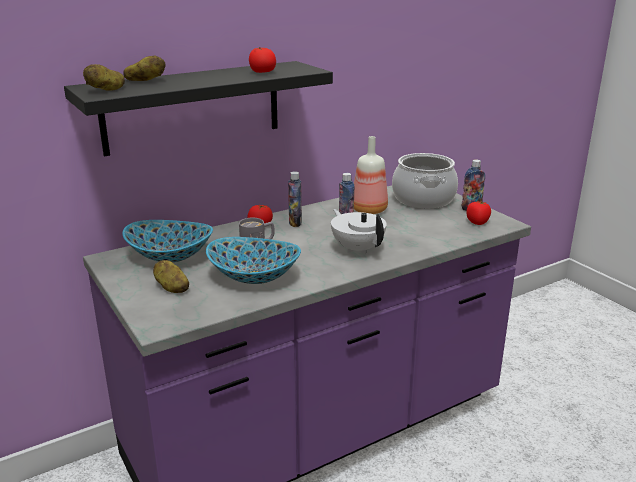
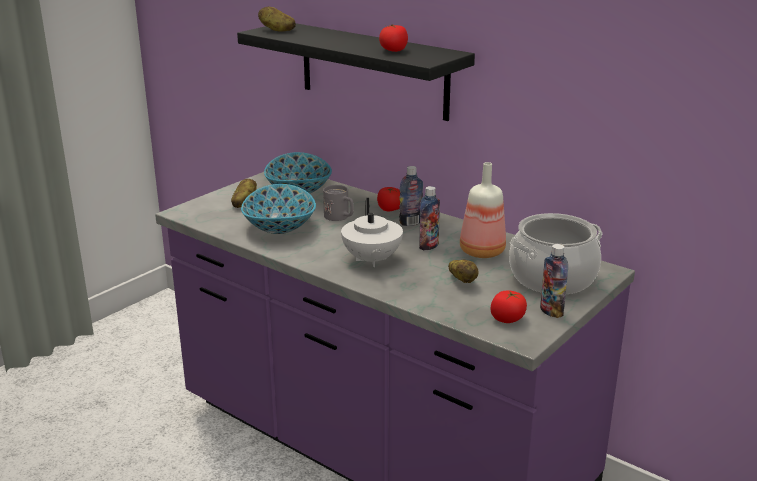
camera: 70 degrees right, 0 degrees up
(146, 81) = (319, 32): potato -> potato (462, 281)
(357, 248) = (371, 260): white teapot -> white teapot turned 135 degrees clockwise

